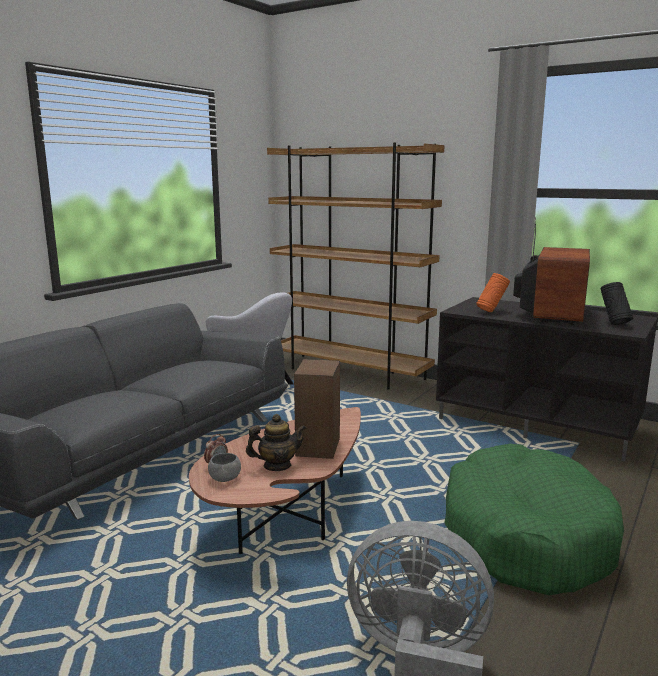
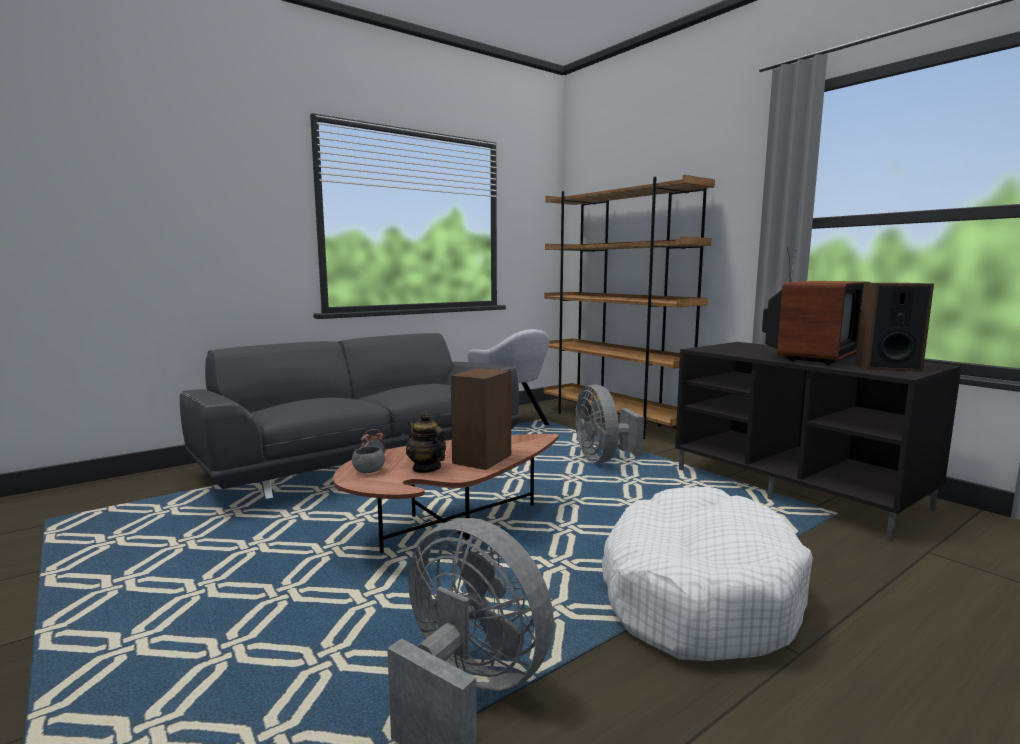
camera: 20 degrees right, 5 degrees down
(277, 466) = (426, 468): teapot -> teapot turned 135 degrees counterclockwise
(368, 417) = (603, 459): none -> grey fan
(491, 311) = (741, 351): orange vase -> none
(525, 536) = (697, 593): green dog bed -> white dog bed
(614, 324) = (887, 367): black vase -> speaker

